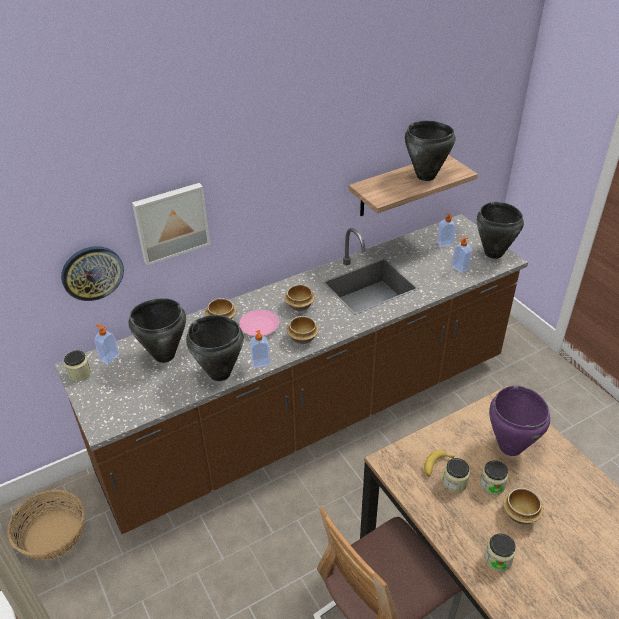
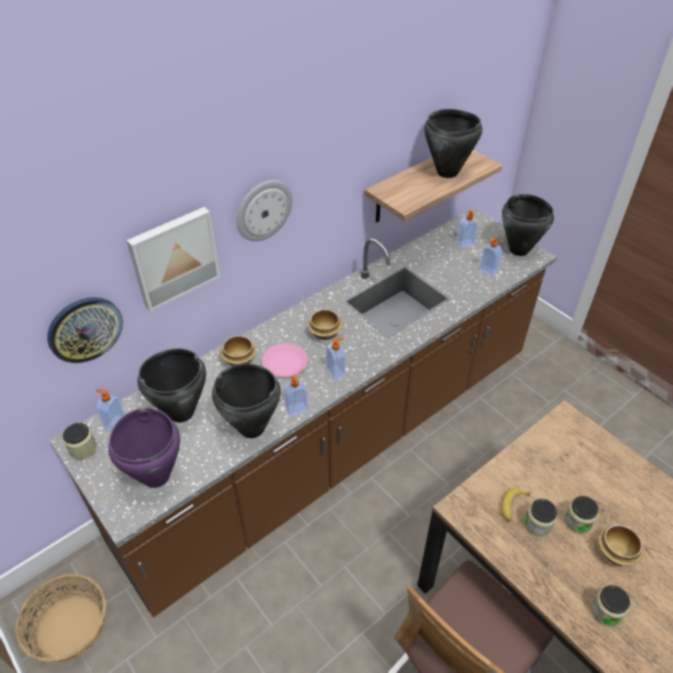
camera: 10 degrees left, 5 degrees up
(252, 191) = (263, 210): none -> wall clock
(302, 338) = (336, 372): bowl -> soap dispenser
(510, 447) = (585, 473): purple cooking pot -> purple cooking pot (155, 477)

